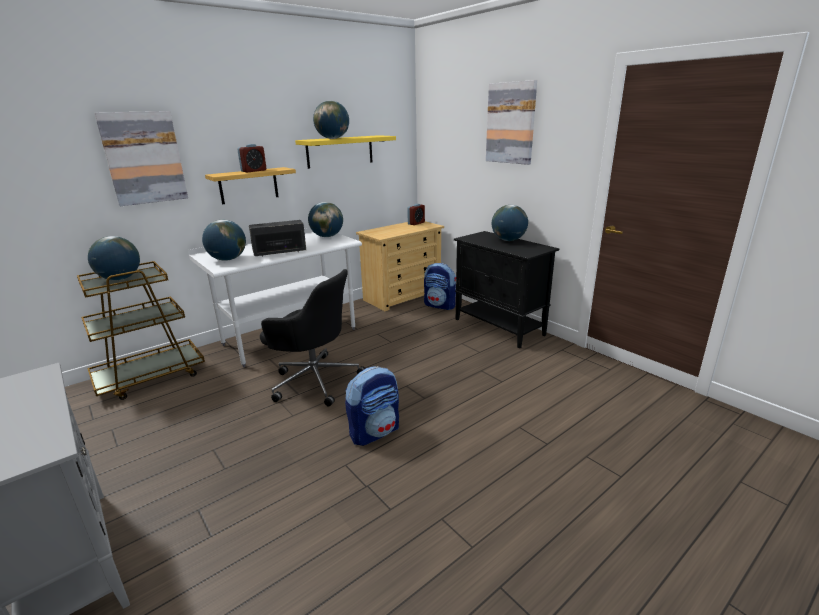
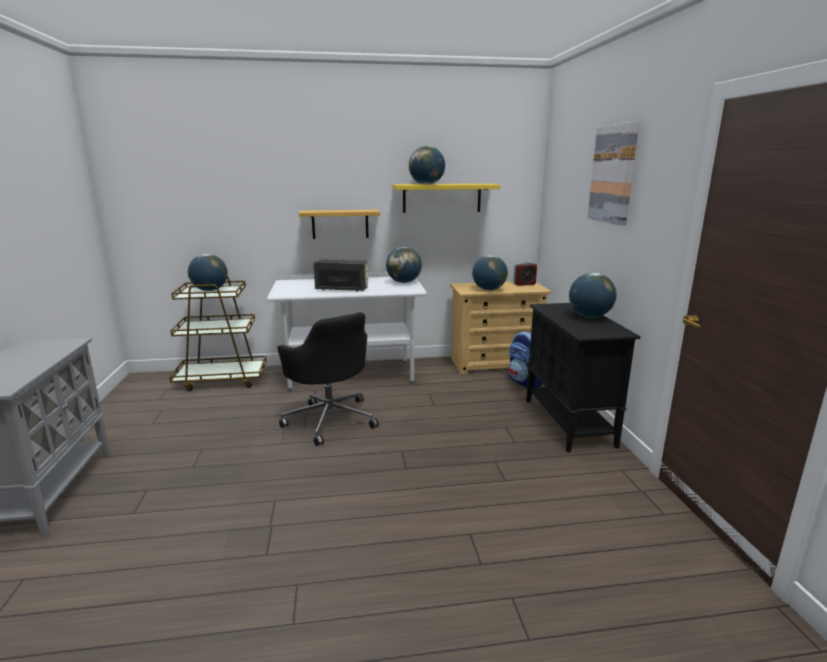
camera: 30 degrees right, 5 degrees down
(144, 158) = (251, 192): picture -> none
(228, 259) = (294, 288): globe -> globe (489, 289)
(254, 171) = (342, 210): alarm clock -> none
(375, 432) = (328, 482): backpack -> none

